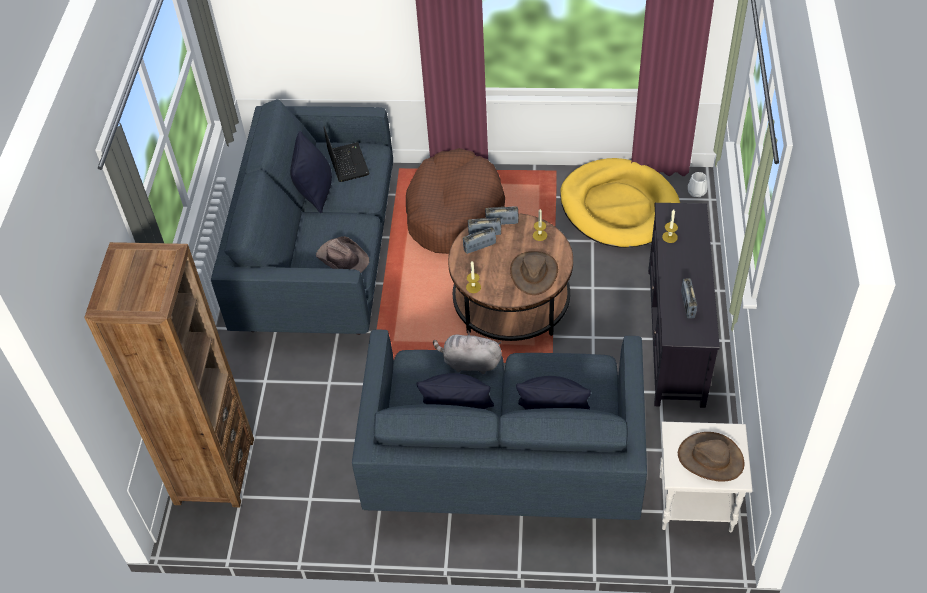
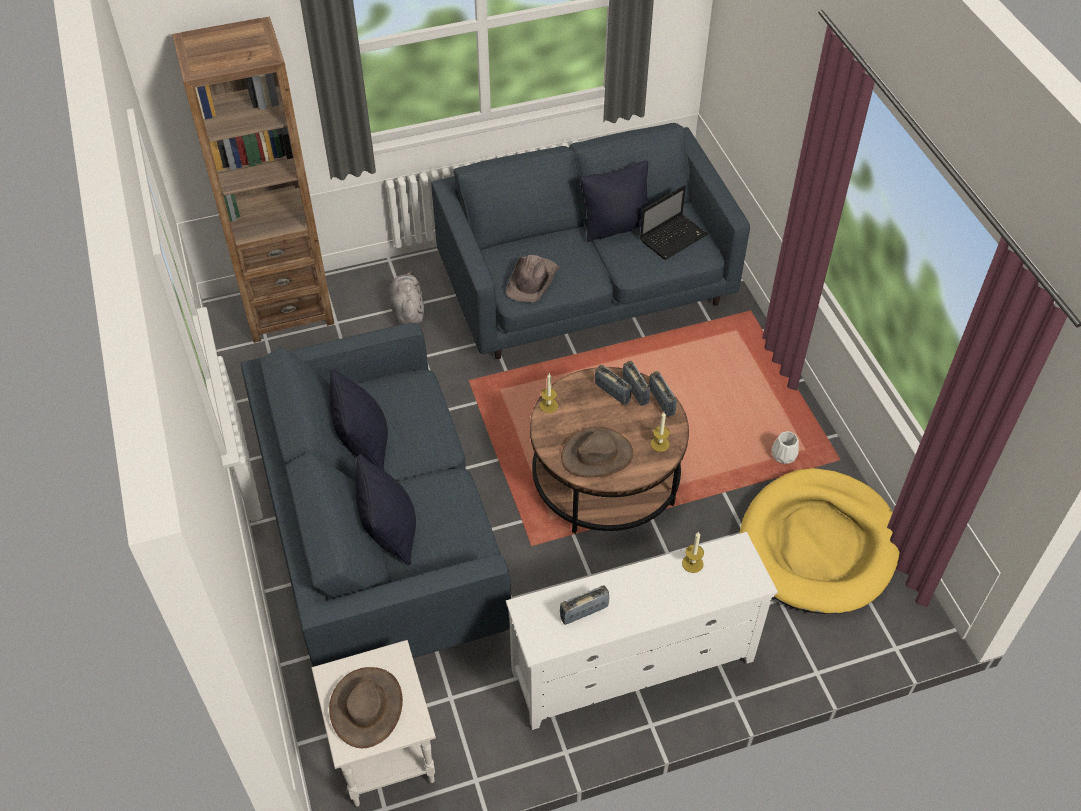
camera: 65 degrees right, 0 degrees up
(453, 212) = (713, 381): brown dog bed -> none
(469, 363) = (434, 433): grey plush toy -> grey plush toy (408, 310)
(676, 336) = (633, 667): black tv stand -> white tv stand
(696, 192) = (899, 628): white vase -> white vase (783, 456)

